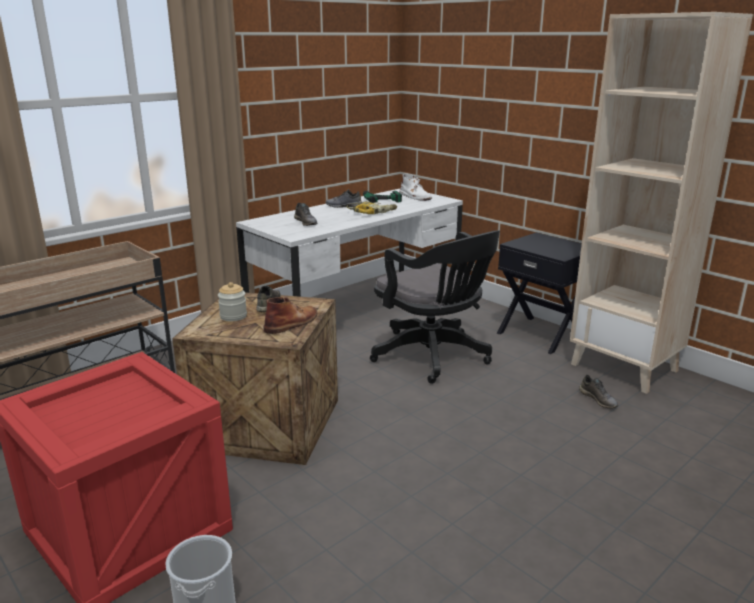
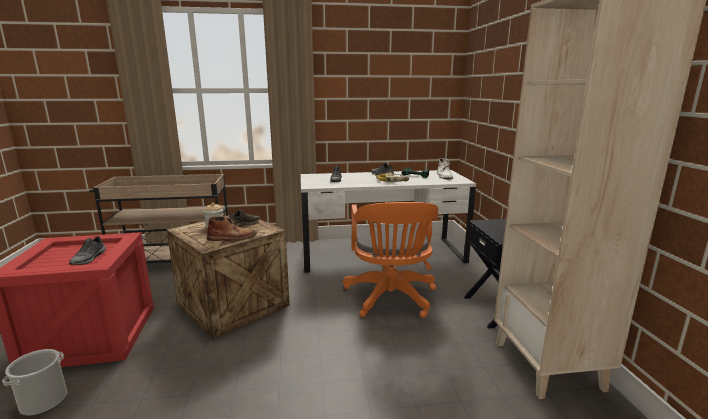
camera: 35 degrees right, 5 degrees down
(434, 357) = (391, 299): black office chair -> orange office chair
(598, 399) = (480, 383): grey shoe -> grey shoe (89, 258)

